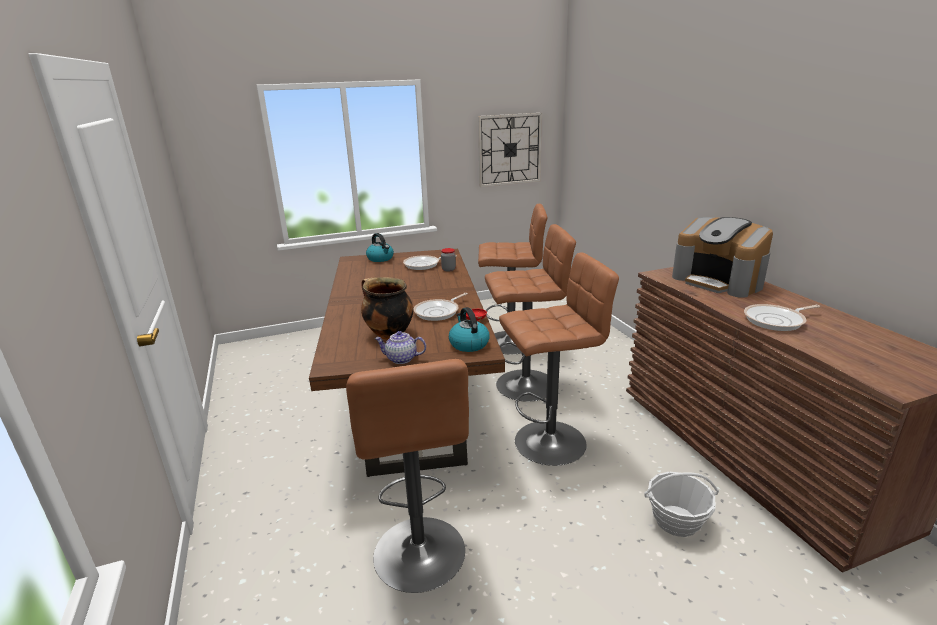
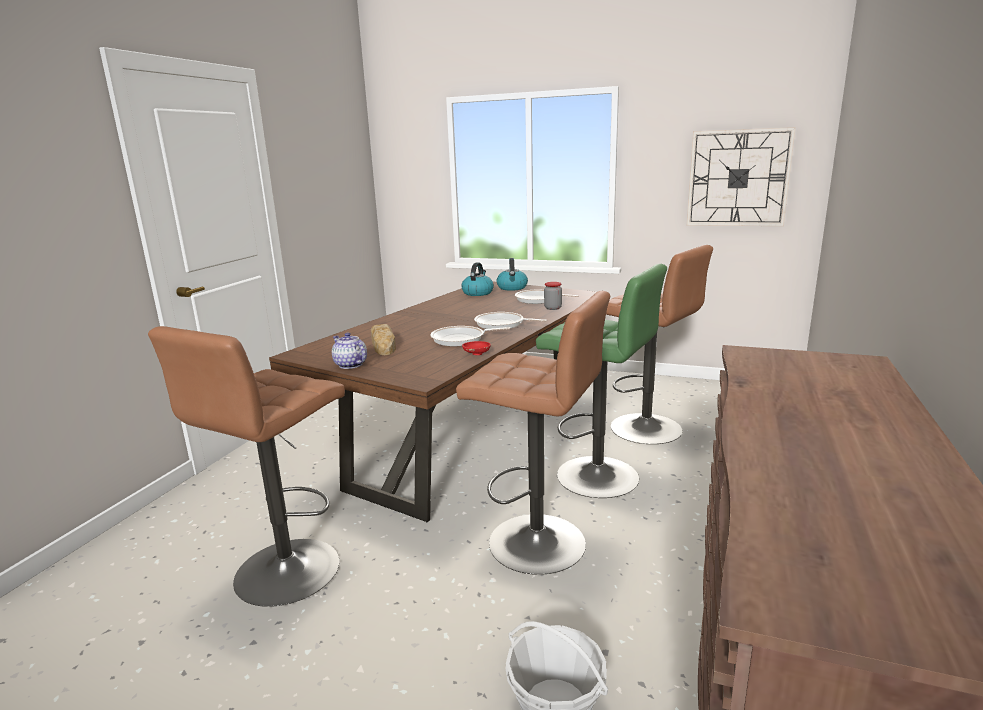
camera: 40 degrees right, 5 degrees down
(388, 334) = (383, 345): cooking pot -> bread
(468, 344) = (425, 370): kettle -> kettle (477, 293)
(526, 385) = (598, 477): brown stool -> green stool
(718, 281) = (825, 381): coffee machine -> none
(776, 321) = (792, 448): frying pan -> frying pan (502, 324)

